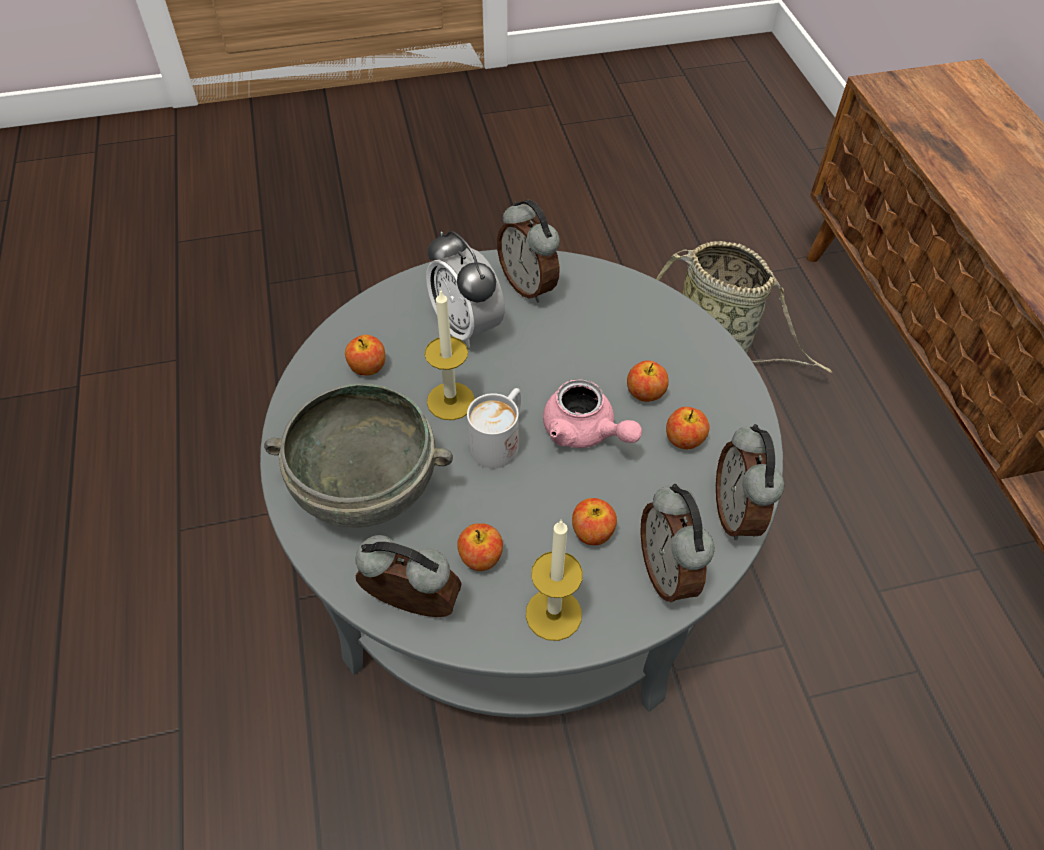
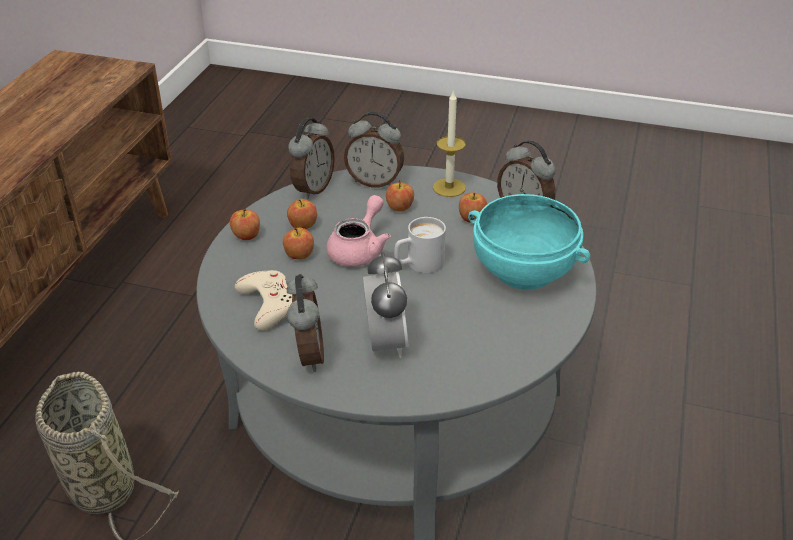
camera: 150 degrees left, 15 degrees down
(365, 489) = (524, 270): grey bowl -> turquoise bowl
(367, 367) = (484, 342): apple -> apple (246, 236)
(450, 401) = (435, 298): candle -> none
(585, 432) = (359, 249): pink teapot -> pink teapot turned 45 degrees clockwise
(616, 320) = (268, 304): none -> beige game controller
(668, 572) = (375, 182): alarm clock -> alarm clock turned 90 degrees clockwise

